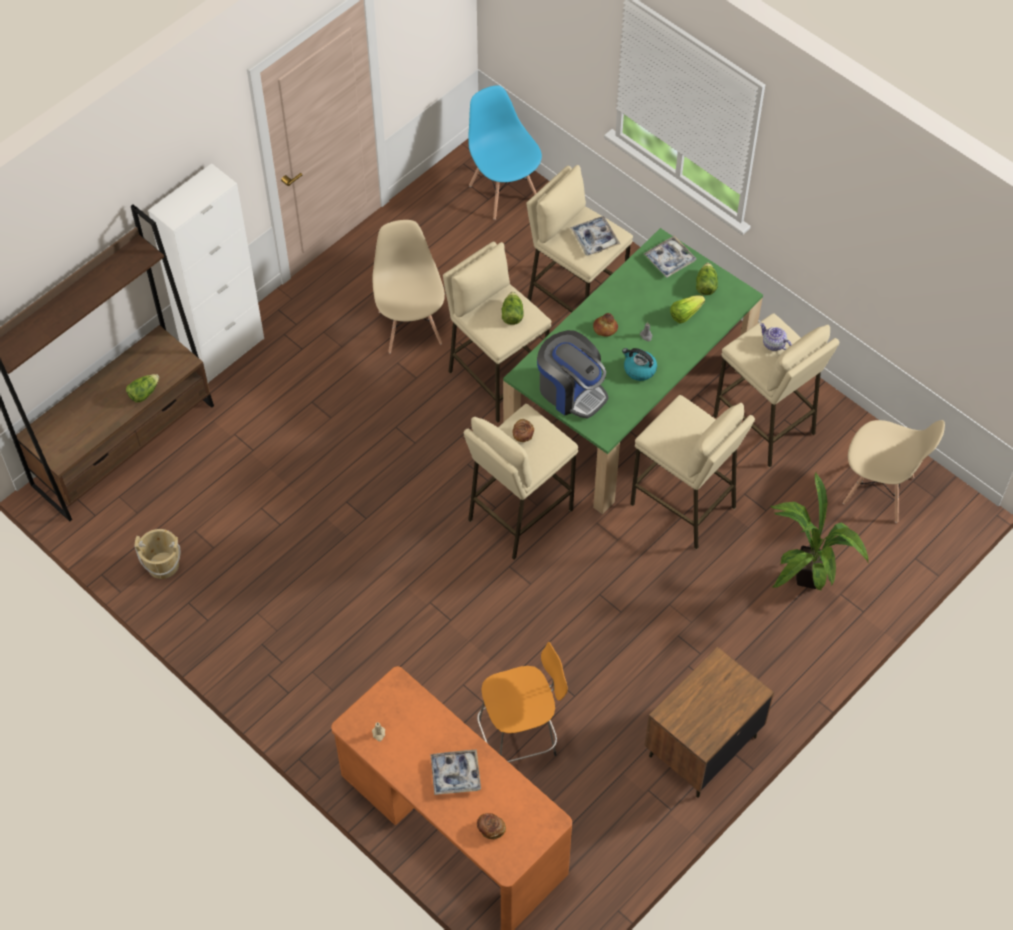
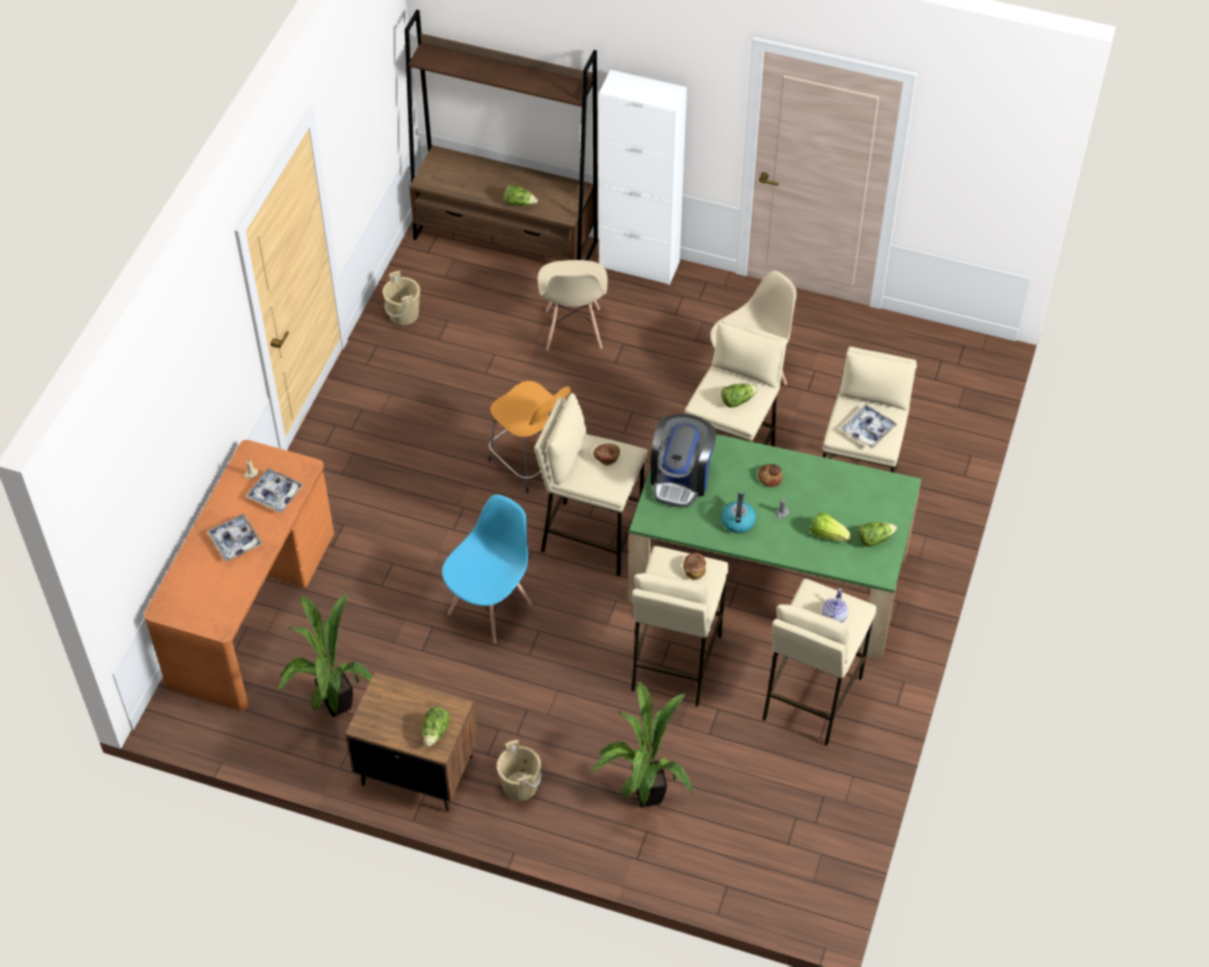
camera: 65 degrees right, 5 degrees down
(491, 828) = (194, 585): bread -> bread (694, 569)
(504, 191) = (952, 388): blue chair -> blue chair (490, 608)
(520, 737) = (360, 625): orange stool -> orange stool (530, 463)
(602, 793) = (332, 708): none -> potted plant
(669, 260) = (886, 499): tray -> tray (275, 494)
(737, 688) = (435, 732): none -> lettuce
(754, 671) = (520, 785): none -> beige bucket
(879, 491) = (790, 826): beige chair -> beige chair (573, 329)

